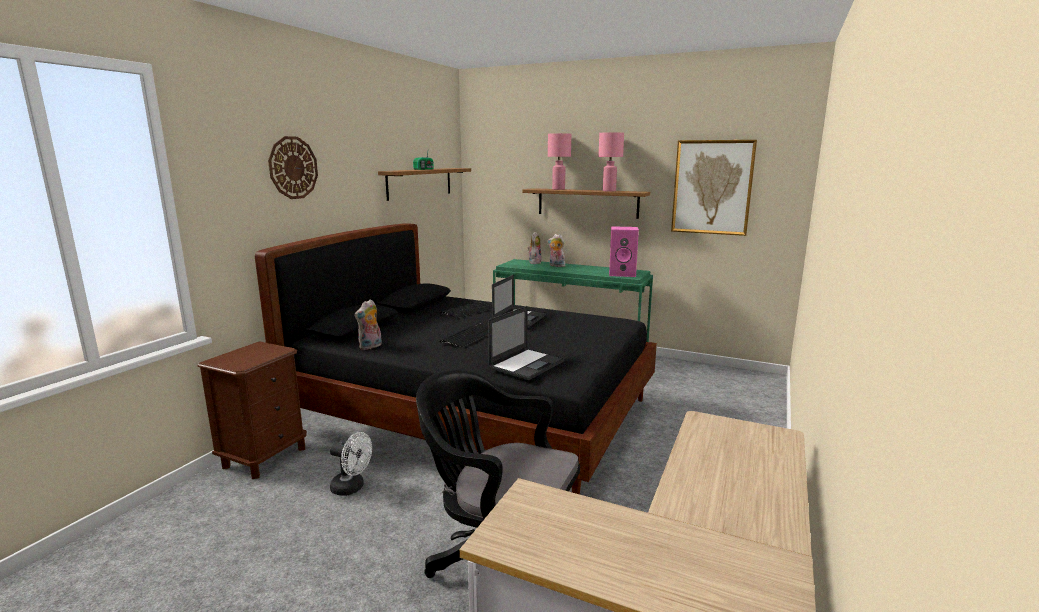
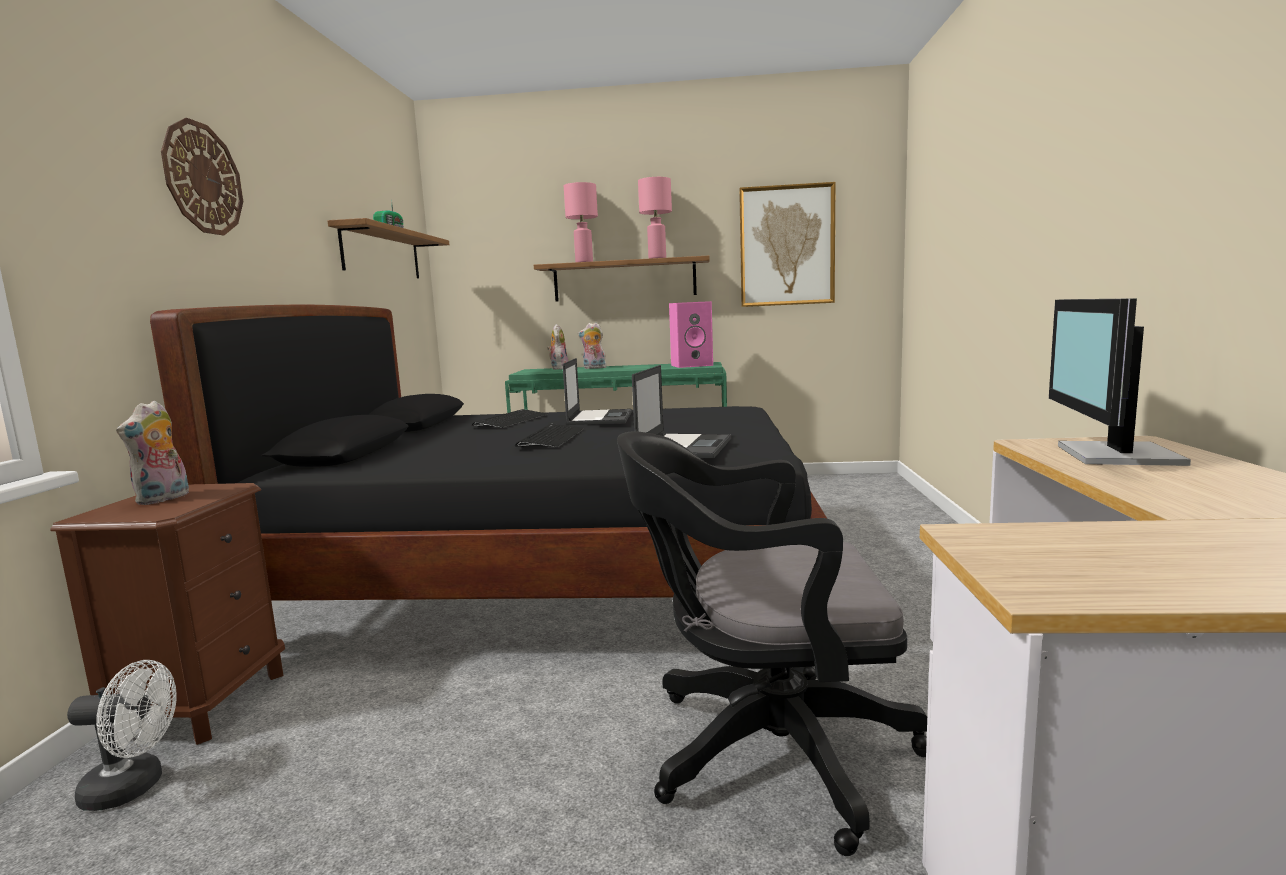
camera: 20 degrees left, 5 degrees down
(352, 488) = (417, 710): white fan -> white fan (134, 787)
(370, 347) = (399, 466): plush toy -> plush toy (164, 499)
(731, 447) = (1113, 455): none -> monitor

